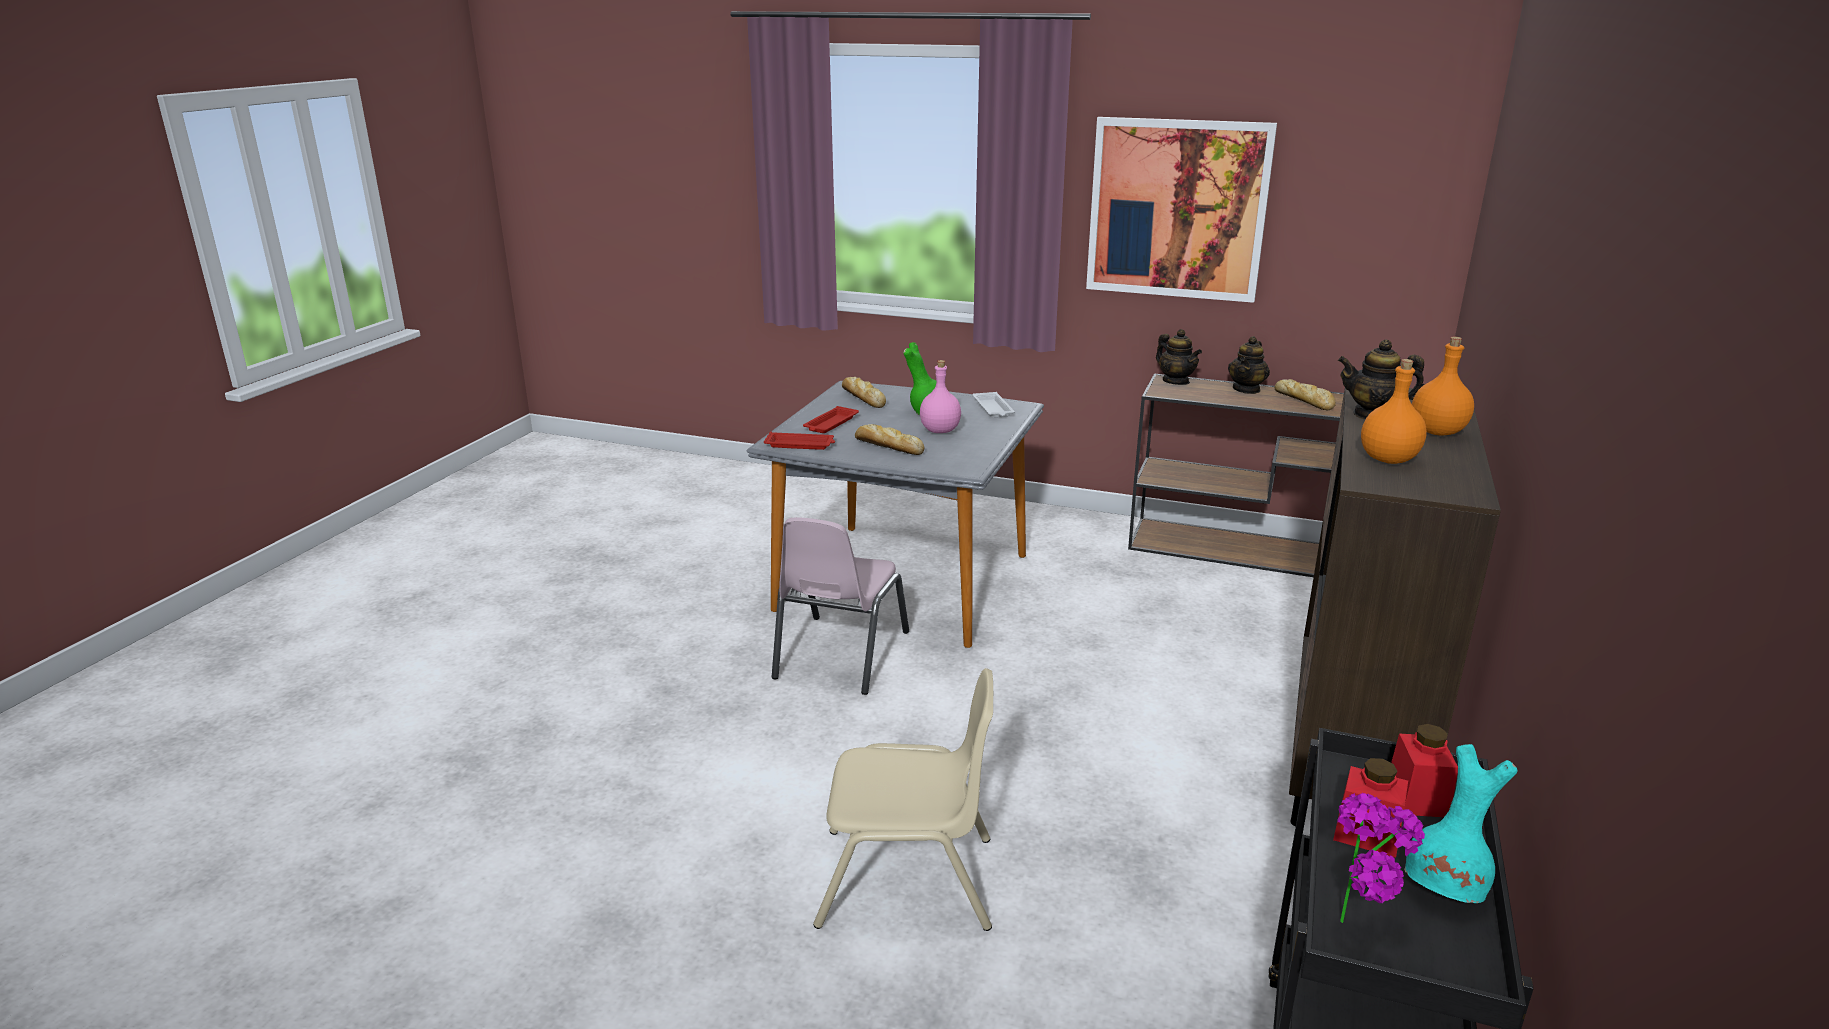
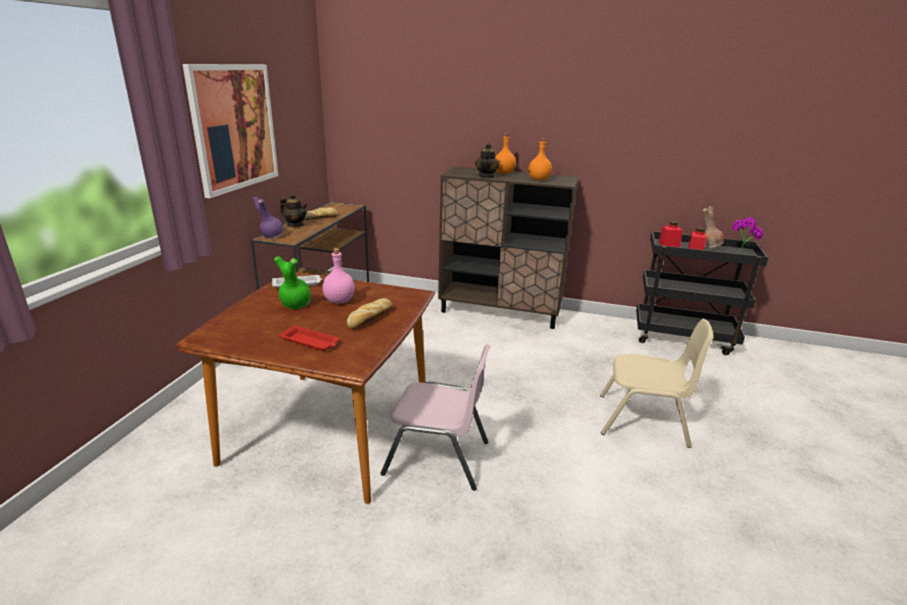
camera: 95 degrees left, 0 degrees up
(800, 445) = (360, 353): red tray -> none
(862, 398) = (243, 330): bread -> none
(902, 582) = (329, 431): grey dining table -> brown dining table
(907, 881) = (643, 421): beige chair -> beige chair turned 105 degrees clockwise
(1176, 381) = (271, 236): teapot -> purple vase
(1446, 888) = (709, 247): turquoise vase -> brown vase

